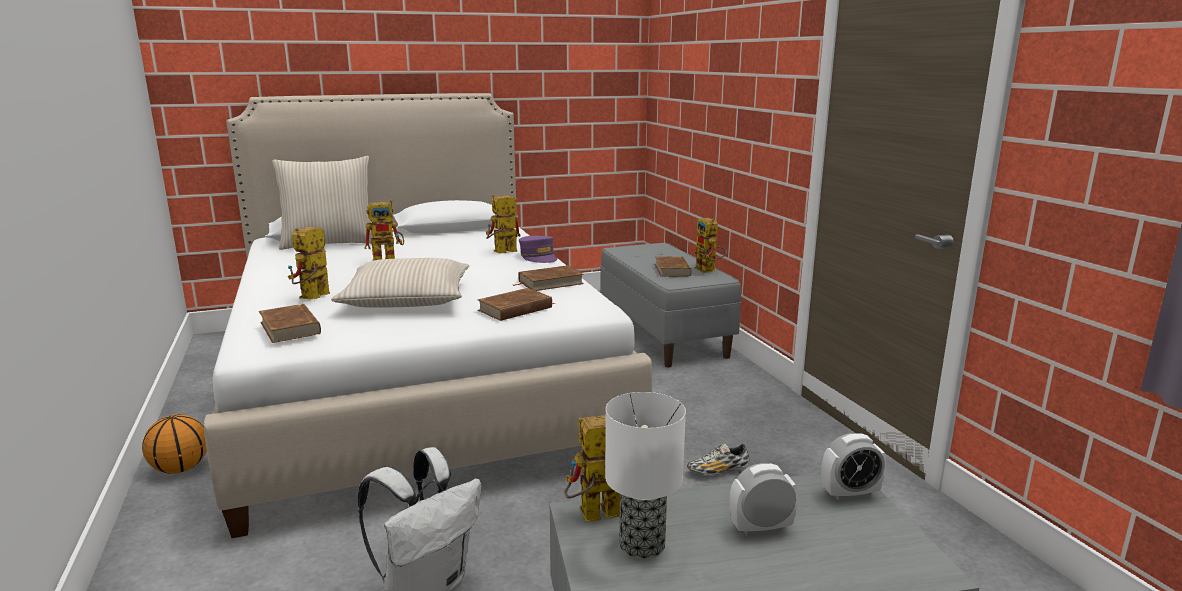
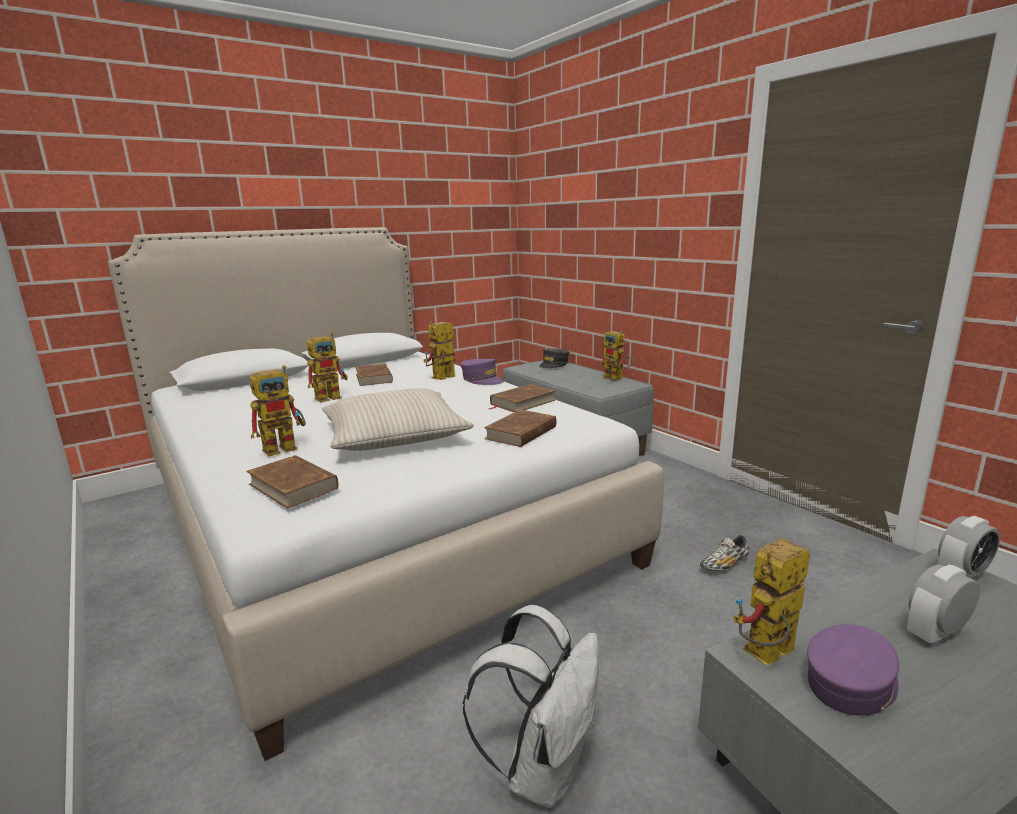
camera: 15 degrees left, 0 degrees up
(180, 468) = (145, 675): basketball -> none
(312, 298) = (286, 447): toy robot -> toy robot turned 135 degrees counterclockwise
(329, 243) = (249, 387): beige pillow -> none
(640, 545) = (850, 683): table lamp -> purple cap
(658, 249) = (554, 364): none -> grey cap
(672, 270) = (586, 381): brown book -> brown book (374, 378)

